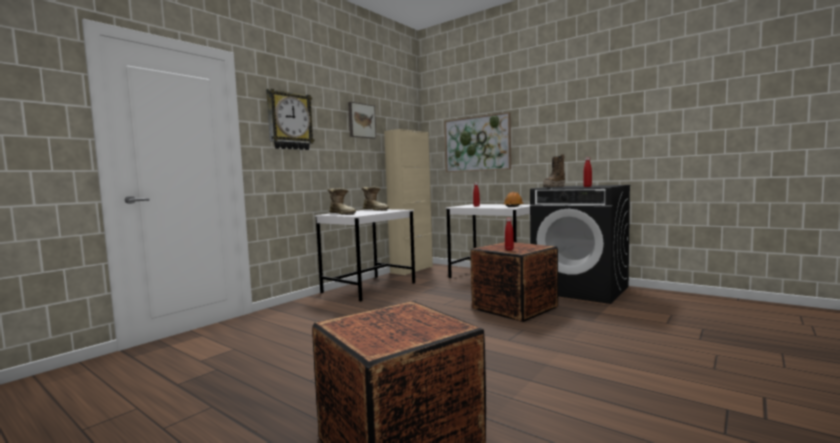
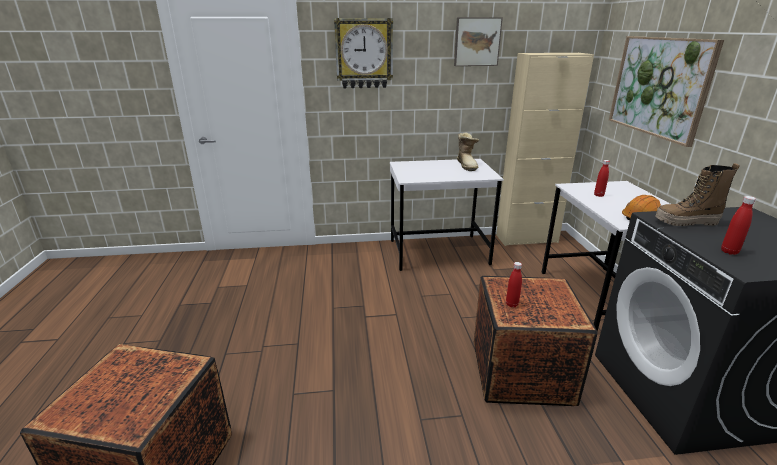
camera: 45 degrees right, 20 degrees up
(342, 214) = (411, 168): boot -> none

